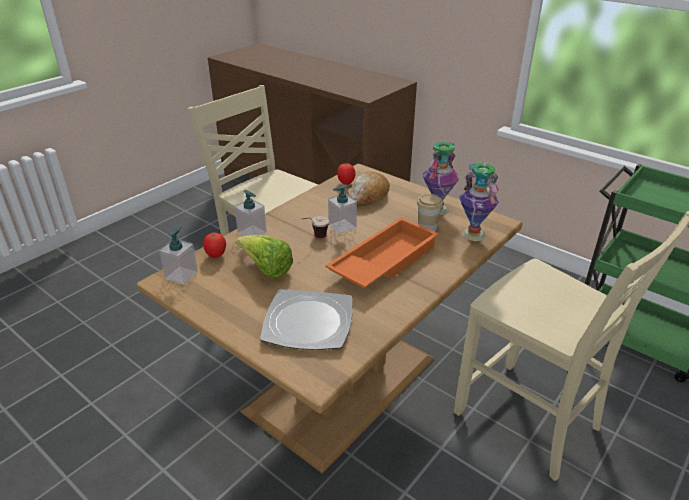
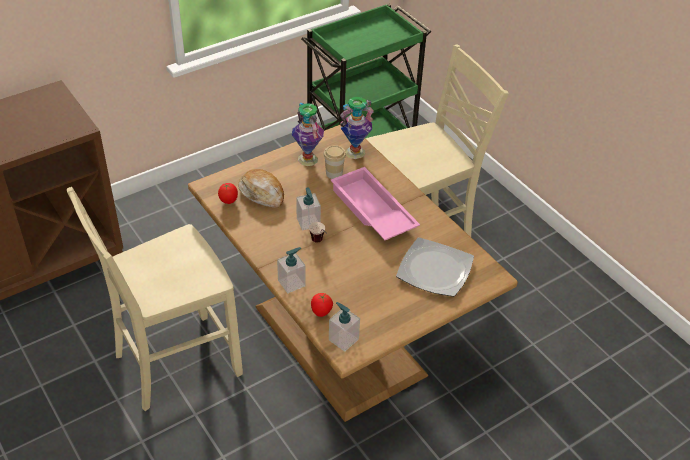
camera: 75 degrees left, 10 degrees up
(266, 269) = (356, 282): lettuce -> none
(383, 261) = (371, 211): orange tray -> pink tray

